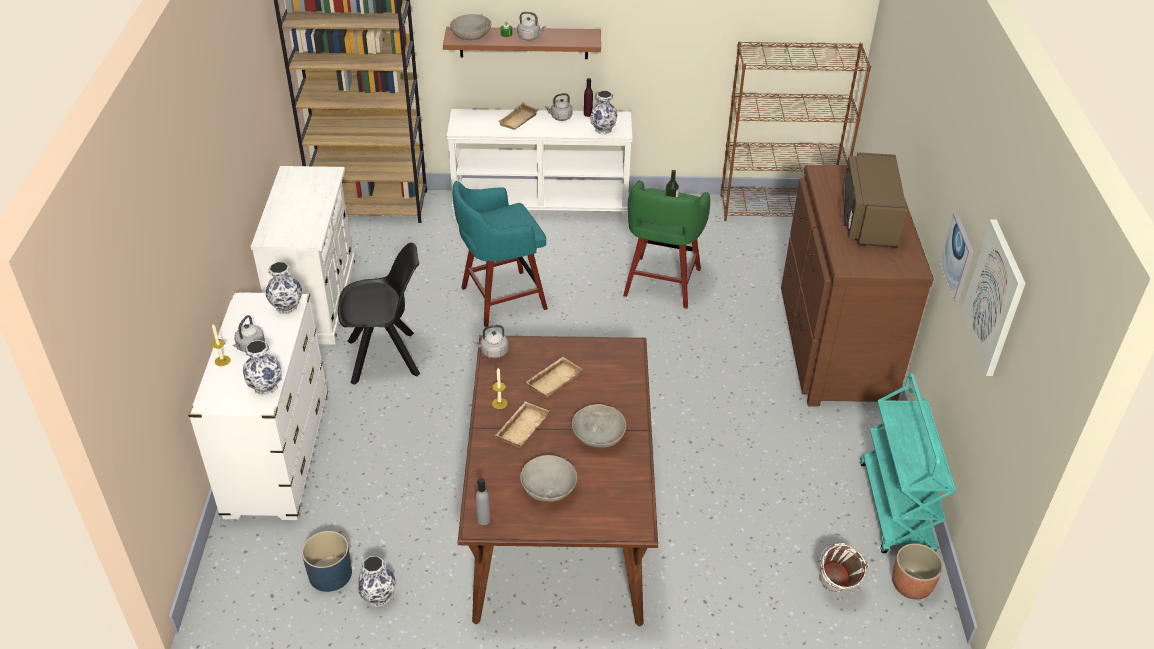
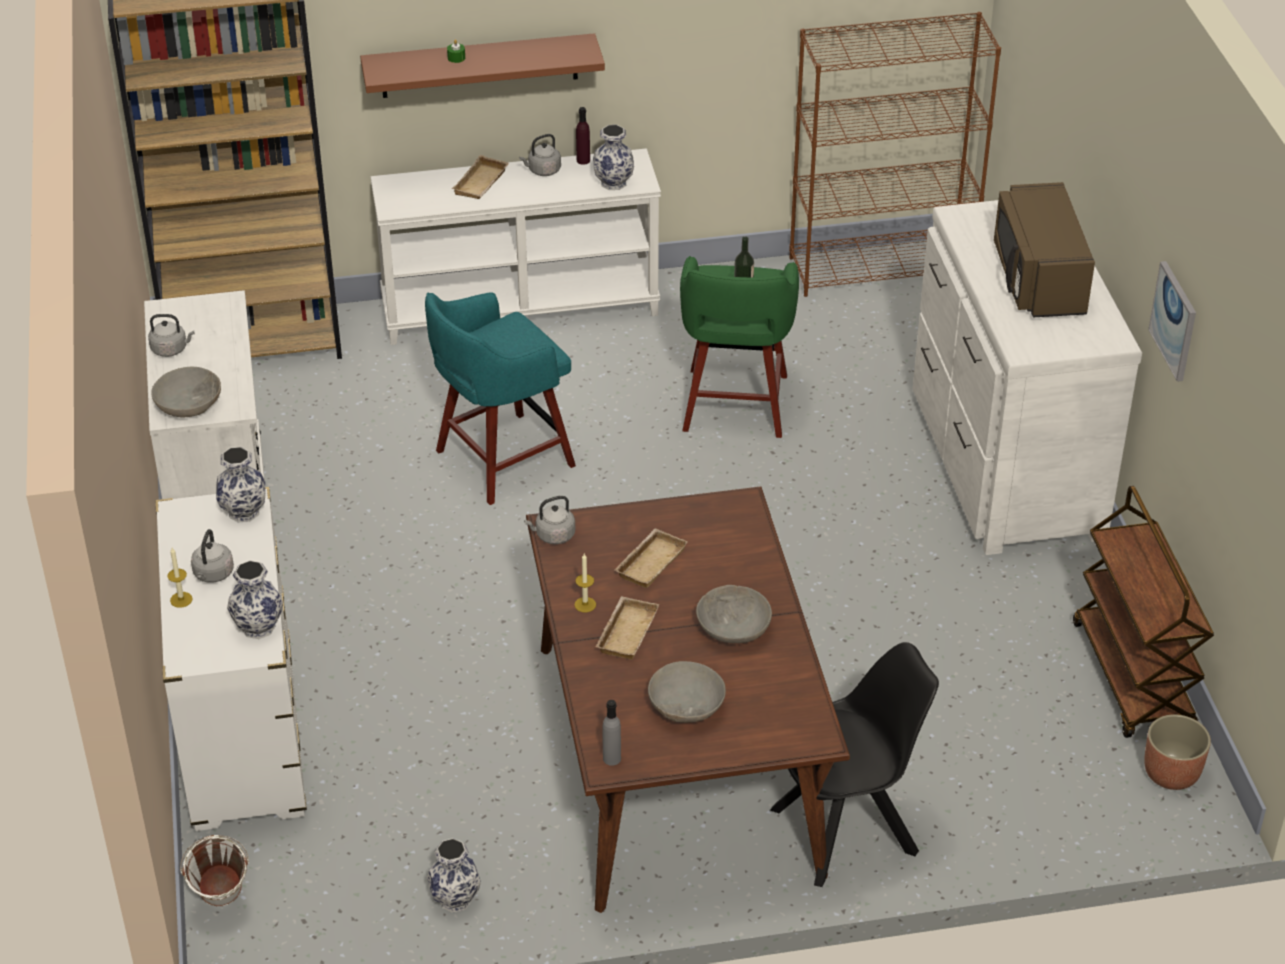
camera: 10 degrees left, 0 degrees up
(330, 574) = (376, 880): blue planter -> none
(386, 357) = (355, 570): black chair -> black chair (848, 830)
(471, 35) = (404, 66): grey bowl -> grey bowl (189, 404)
(530, 37) = (494, 59): grey kettle -> grey kettle (171, 349)
(833, 346) = (1004, 464): brown dresser -> white dresser
(835, 590) = (1072, 794): white bucket -> white bucket (221, 903)
(896, 508) = (1133, 676): turquoise cart -> brown cart
(995, 297) = (1233, 371): picture -> none

